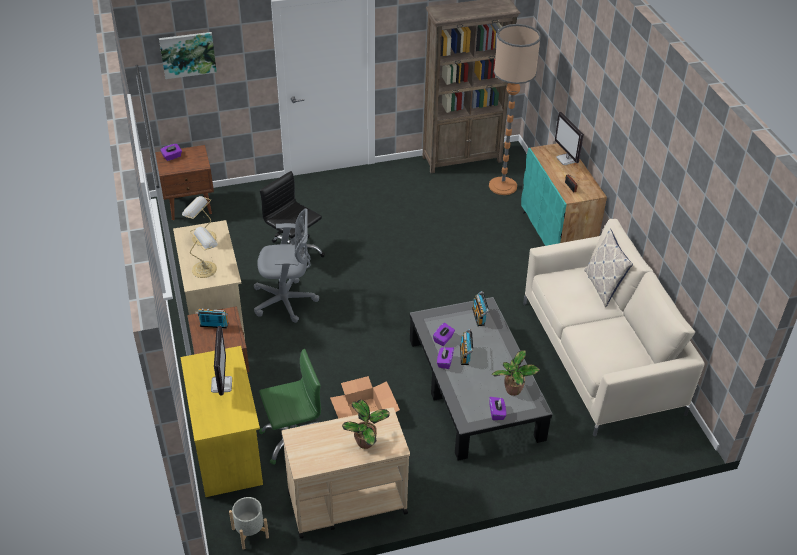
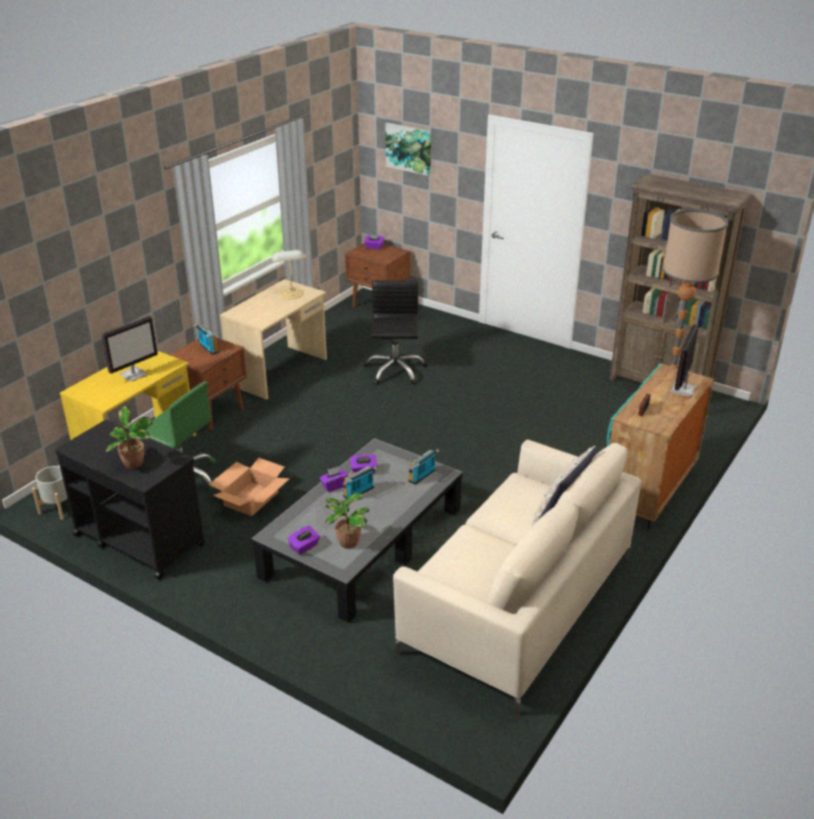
camera: 50 degrees right, 10 degrees down
(205, 268) = (257, 310): table lamp -> none
(287, 301) = (335, 395): grey office chair -> none
(346, 502) = (138, 539): beige cart -> black cart

